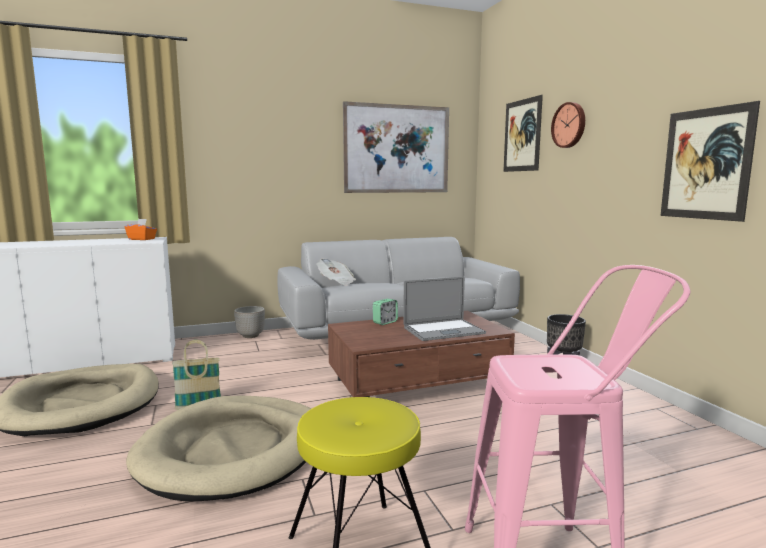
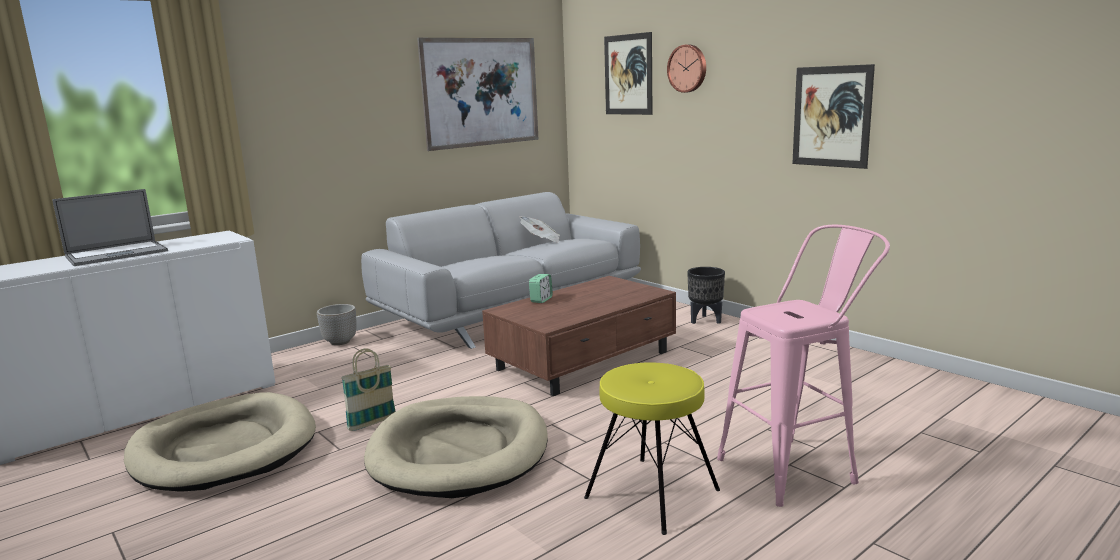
camera: 20 degrees left, 5 degrees up
(142, 239) = (209, 238): orange tissue box -> none
(336, 282) = (446, 262): newspaper -> newspaper (541, 240)
(443, 330) = (608, 299): laptop -> laptop (117, 254)

